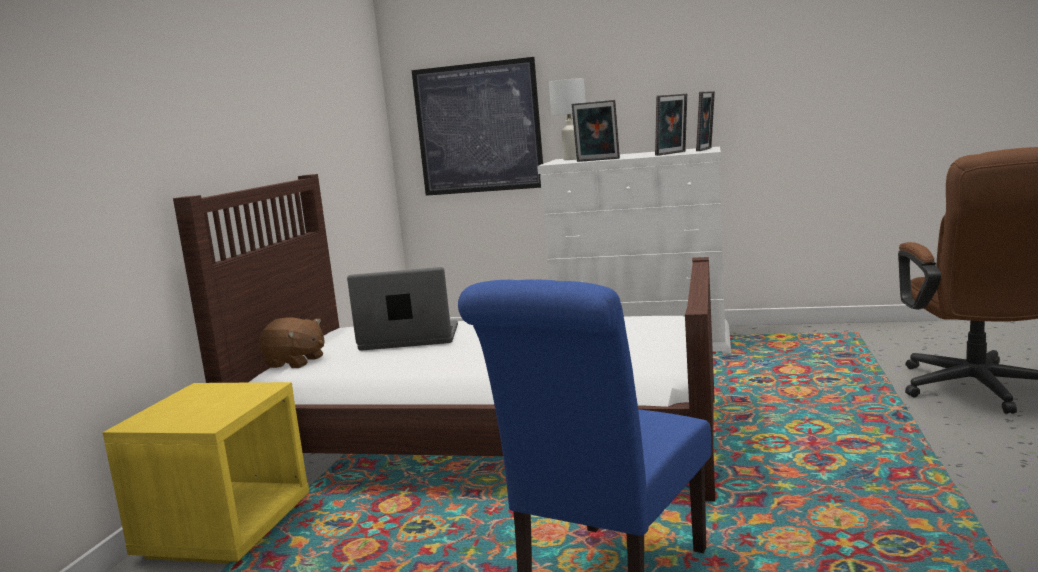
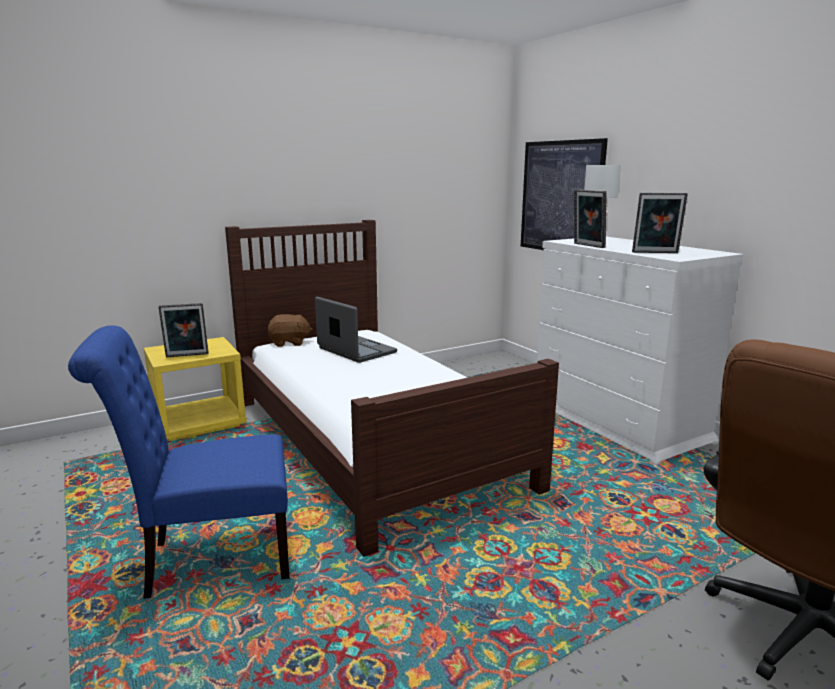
camera: 45 degrees right, 5 degrees up
(295, 362) = (289, 343): brown plush toy -> brown plush toy turned 75 degrees counterclockwise
(706, 149) = (699, 255): picture frame -> picture frame (187, 356)

